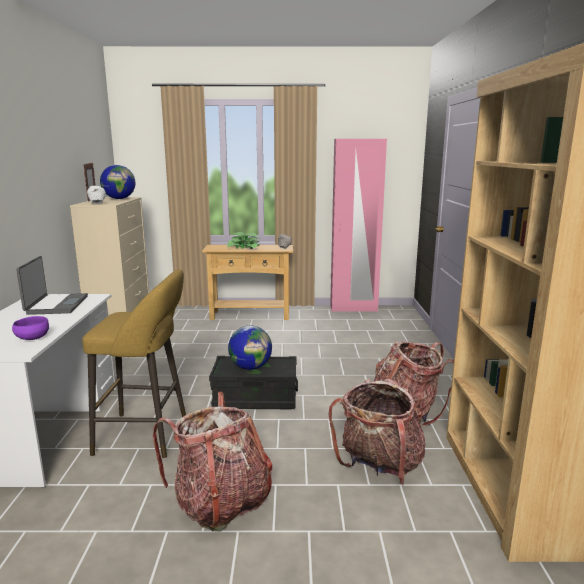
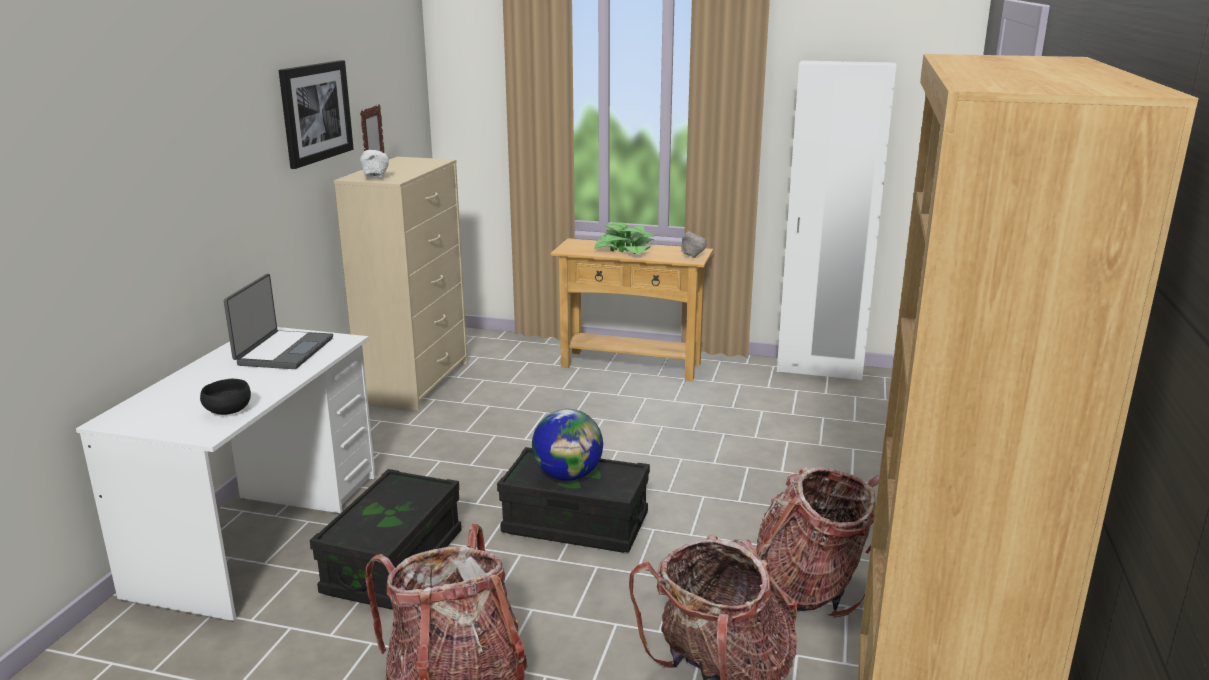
camera: 15 degrees right, 5 degrees up
(32, 338) = (227, 411): purple bowl -> black bowl
(57, 161) = (315, 112): none -> picture
(119, 199) = (419, 164): globe -> none
(147, 435) = (393, 563): yellow stool -> black storage box
(353, 309) = (819, 370): pink wardrobe -> white wardrobe

